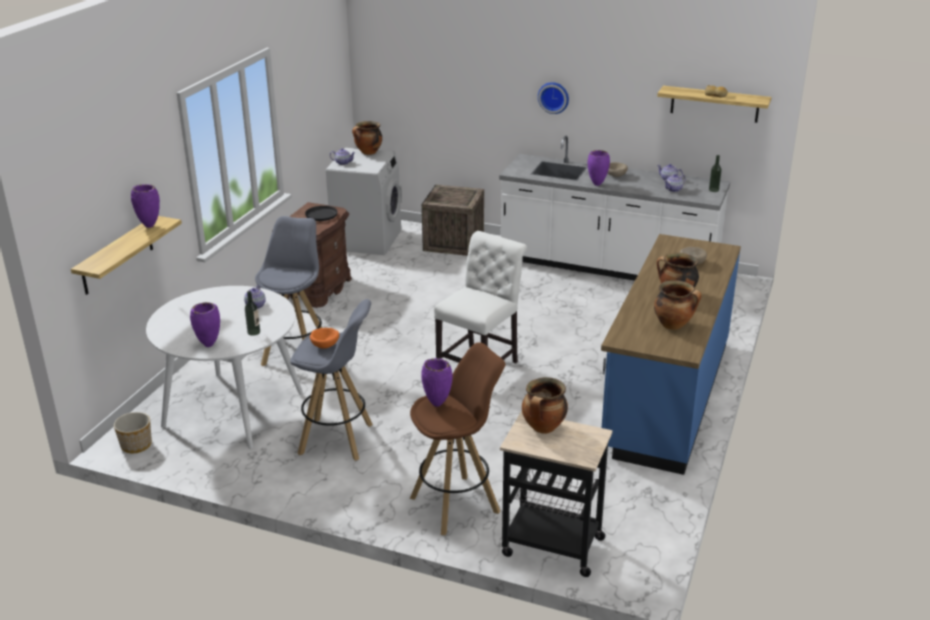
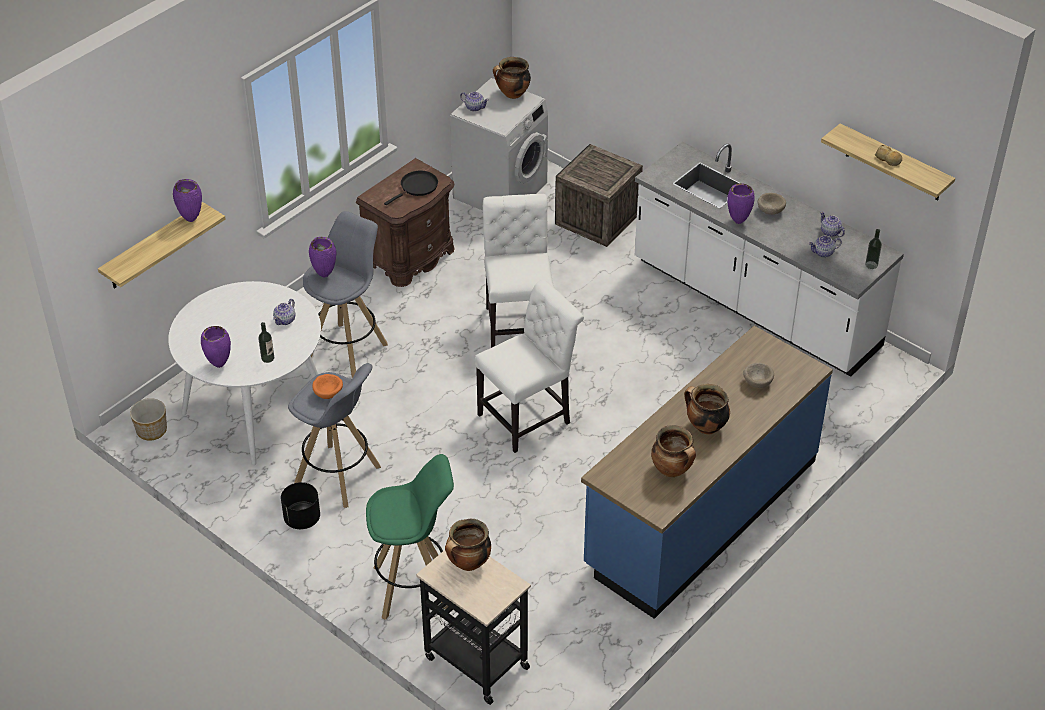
camera: 20 degrees right, 15 degrees up
(319, 477) = (302, 518): none -> black planter
(433, 310) = (519, 323): none -> white chair
(438, 404) = (395, 501): purple vase -> purple vase (325, 275)
(457, 504) = (414, 588): brown stool -> green stool
(554, 97) = (723, 93): wall clock -> none

